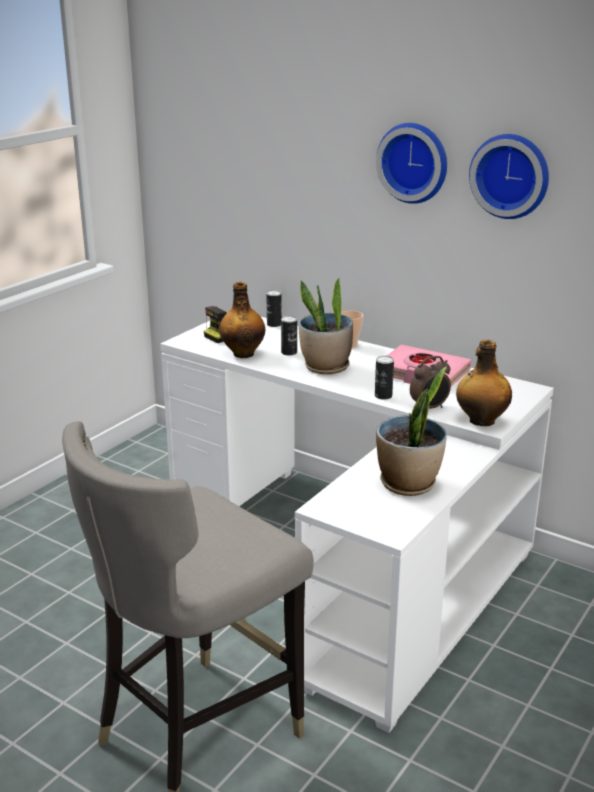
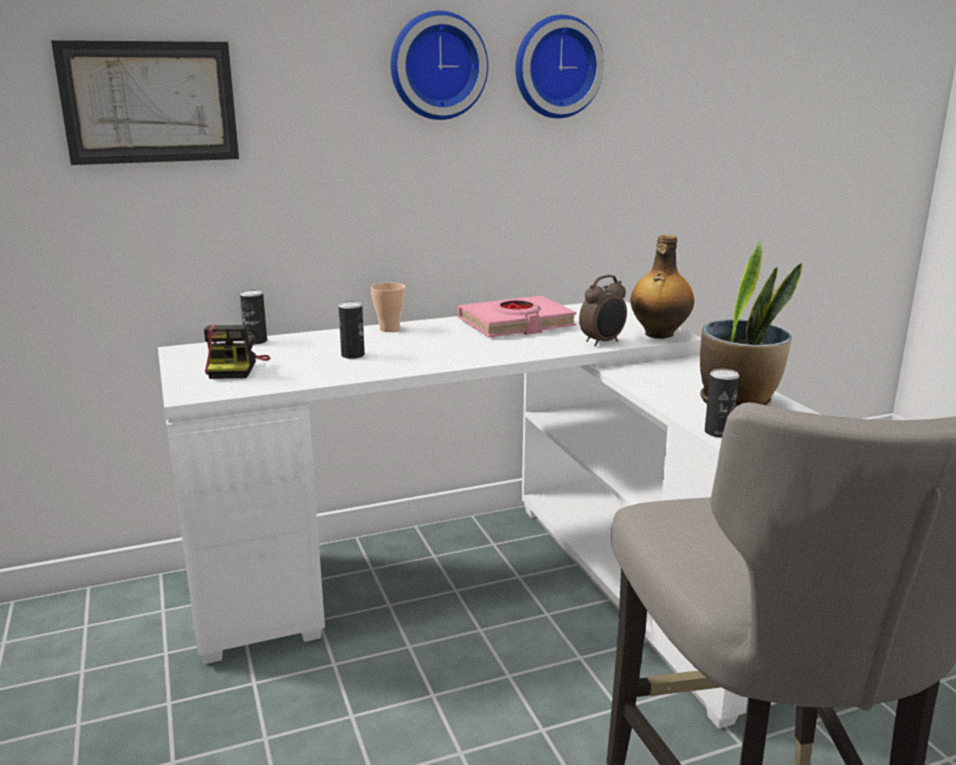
camera: 55 degrees left, 5 degrees down
(243, 353) = (307, 374): bottle -> none
(244, 162) = (150, 102): none -> picture
(325, 367) = (427, 351): potted plant -> none
(383, 396) = (545, 350): can -> can (718, 432)
(429, 408) = (603, 342): alarm clock -> alarm clock turned 45 degrees clockwise

